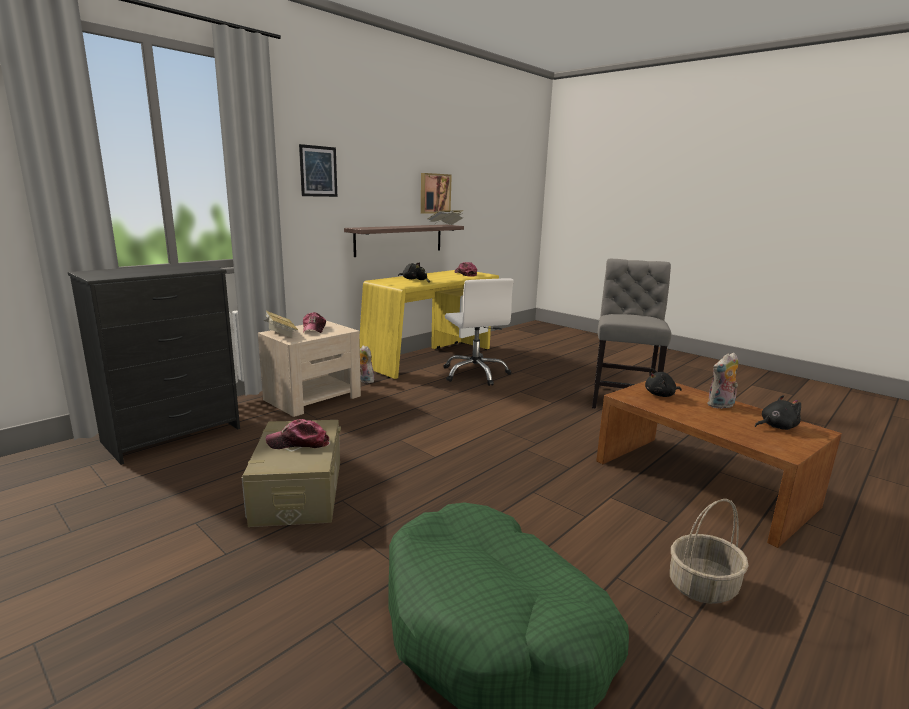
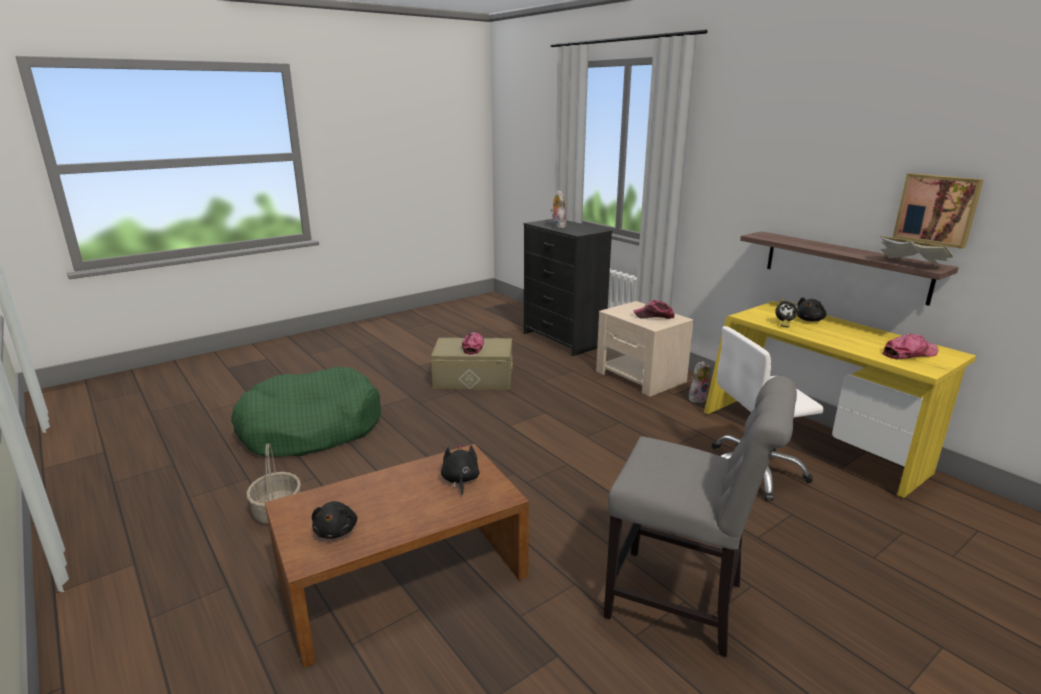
camera: 100 degrees right, 5 degrees up
(280, 333) = (633, 306): book -> none
(318, 171) = (741, 164): picture -> none
(721, 406) = (411, 514): plush toy -> plush toy (557, 226)

